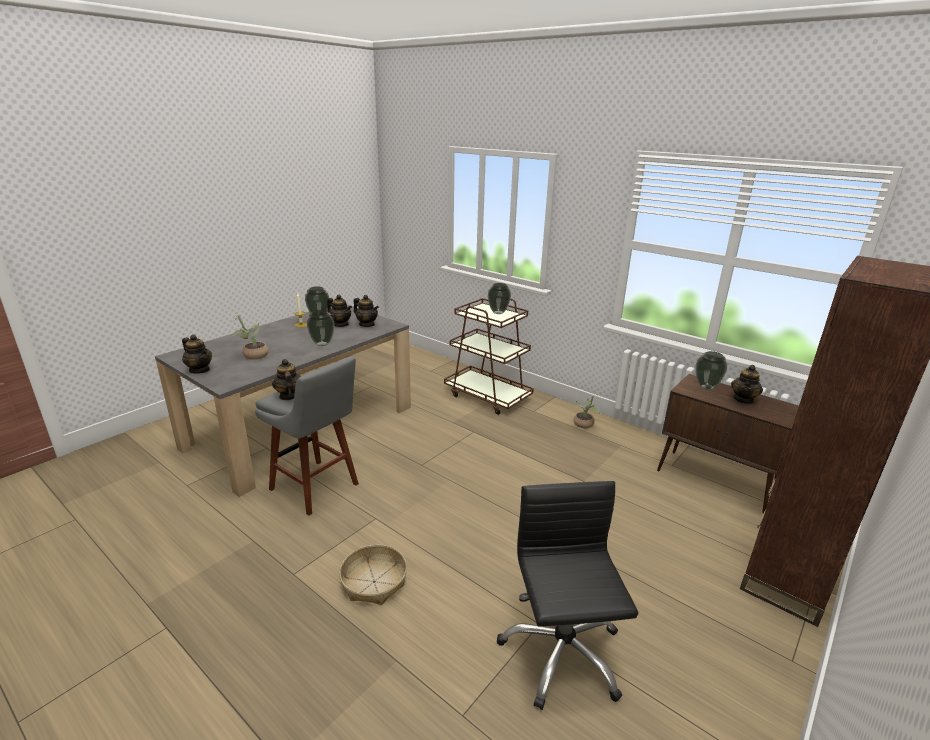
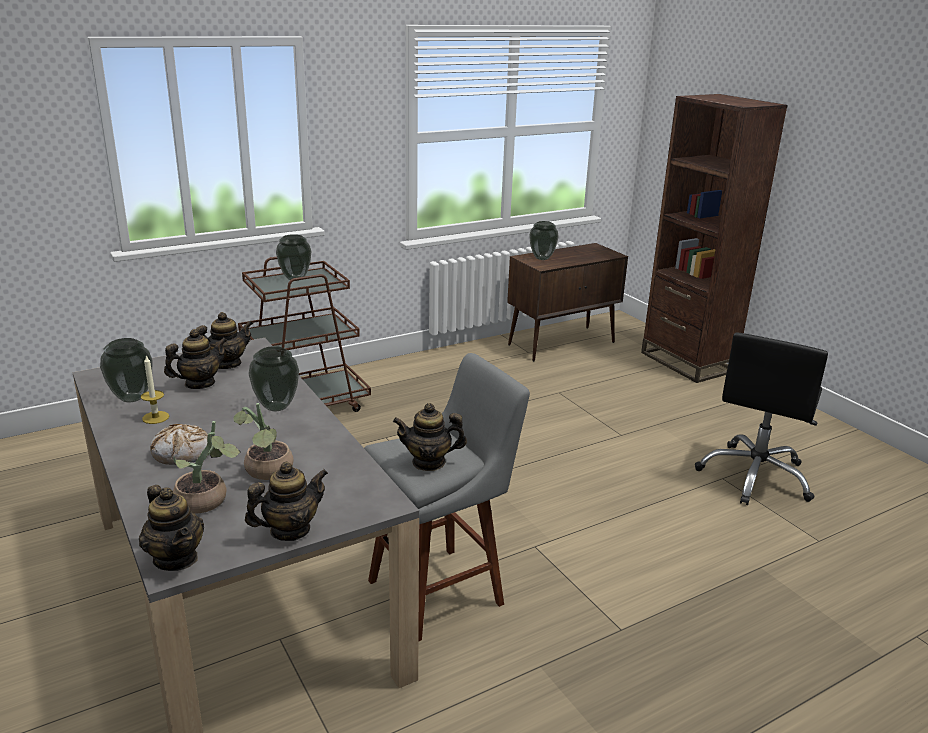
camera: 70 degrees left, 0 degrees up
(268, 336) = (182, 453): none -> bread
(374, 581) = (649, 564): basket -> none
(561, 653) = (755, 476): black office chair -> black office chair turned 75 degrees counterclockwise
(584, 425) = (427, 369): potted plant -> potted plant (207, 502)
(743, 399) = (572, 254): teapot -> teapot (176, 558)

